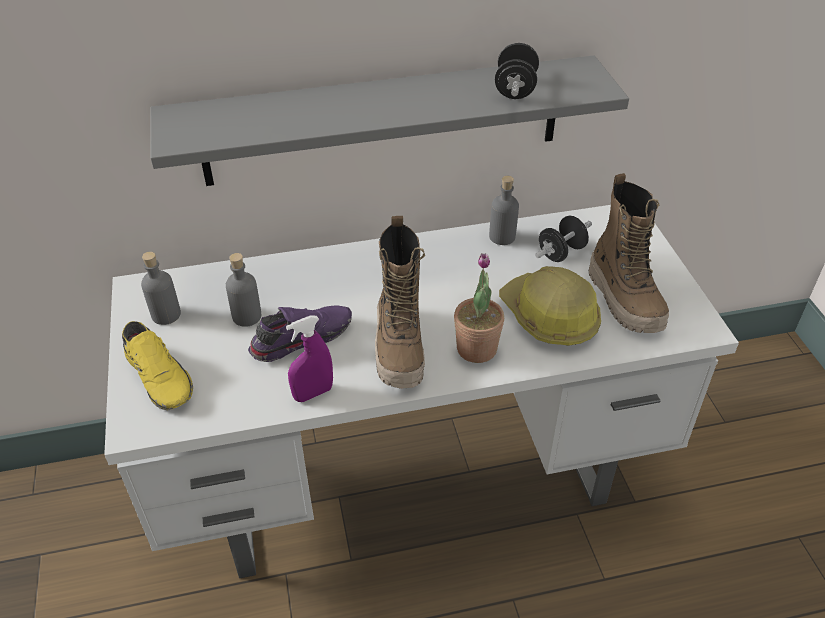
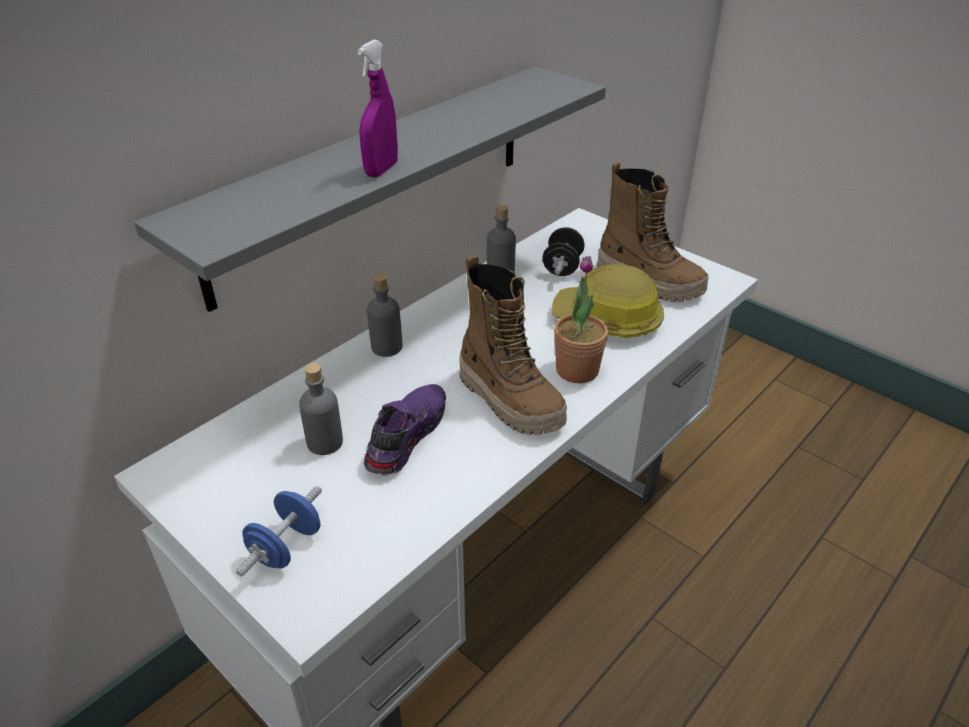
camera: 35 degrees left, 5 degrees down
(161, 376) = (286, 547): yellow shoe -> blue dumbbell
(166, 314) = (226, 483): grey bottle -> grey bottle (386, 347)
(313, 393) = (471, 479): purple spray bottle -> purple spray bottle (381, 170)
(515, 89) = (507, 104): black dumbbell -> none

